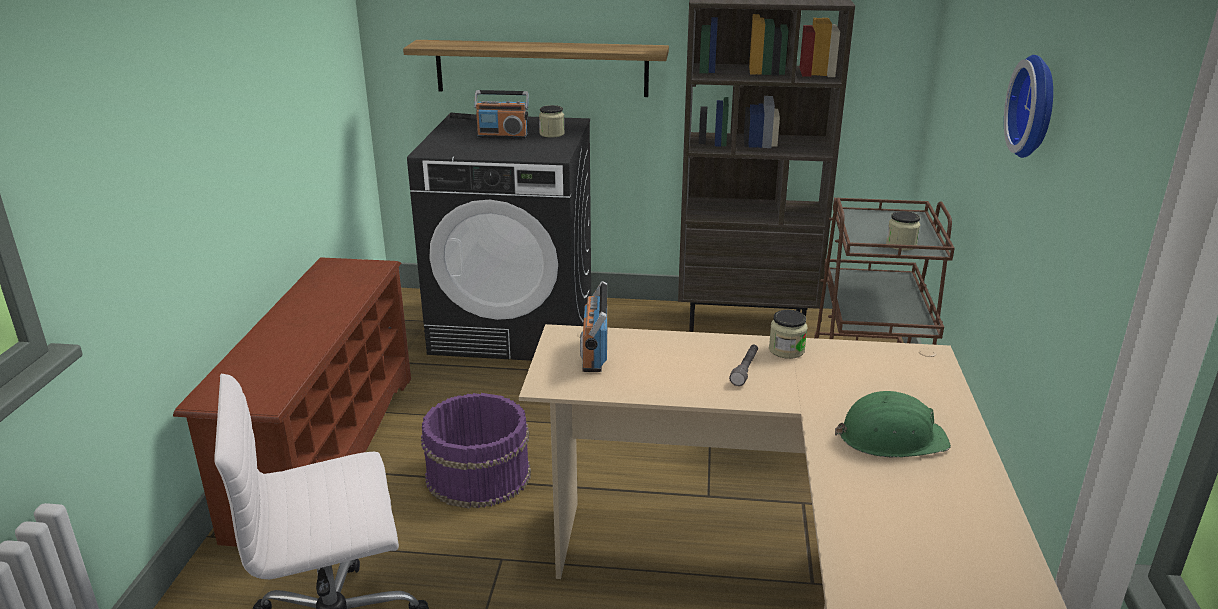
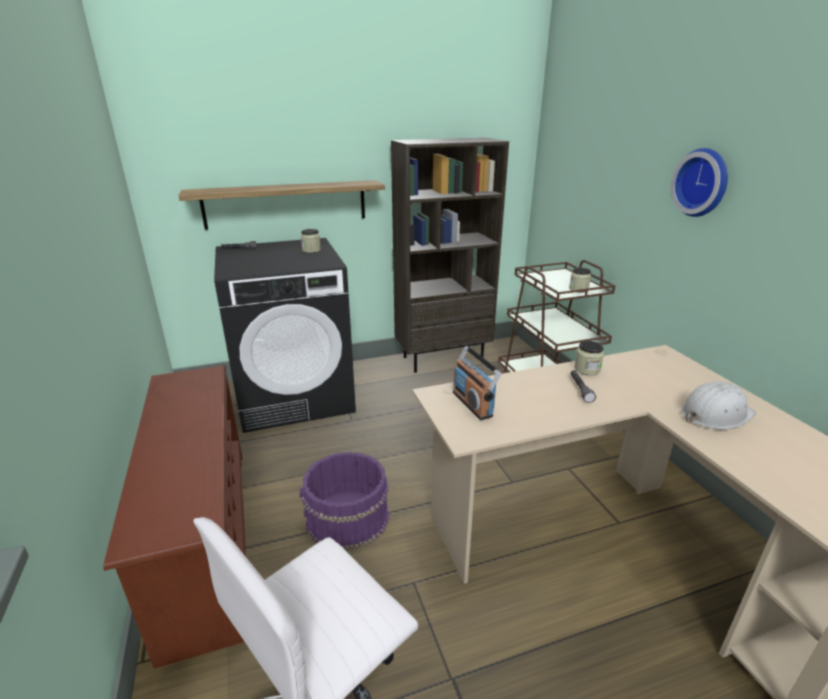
camera: 25 degrees left, 0 degrees up
(502, 136) = (276, 256): radio -> none
(891, 438) = (715, 414): green hard hat -> white hard hat

